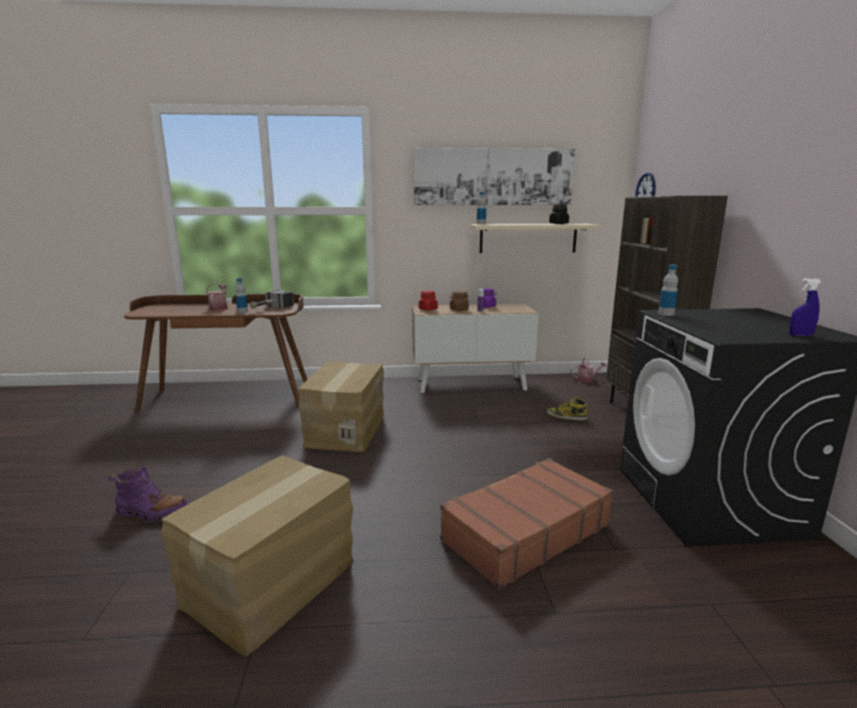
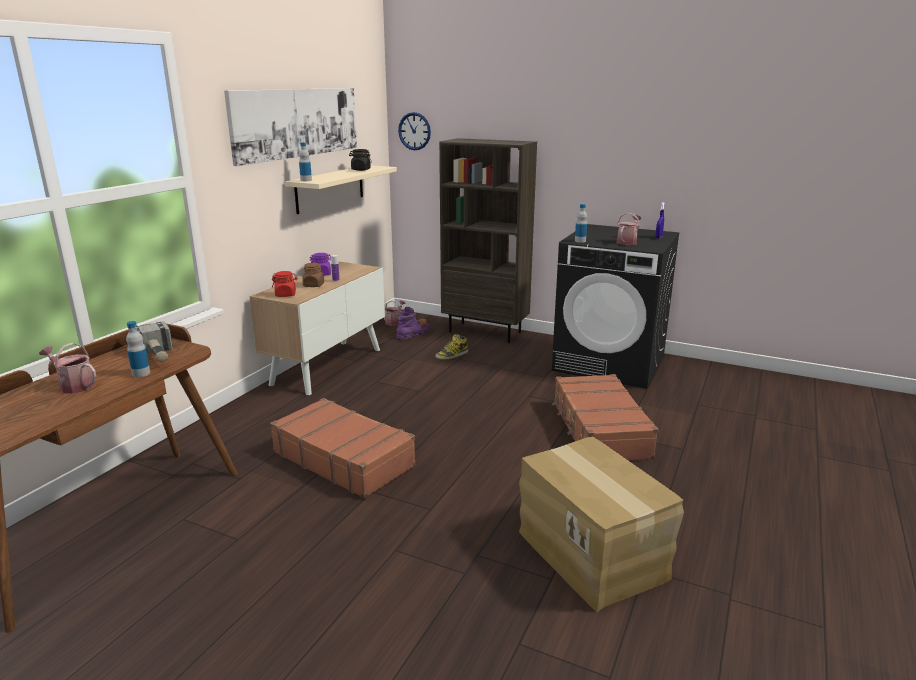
camera: 60 degrees left, 5 degrees up
(152, 512) = (404, 622): purple boot -> purple boot (413, 333)
(345, 430) = (344, 458): cardboard box -> brown suitcase
(724, 327) = (627, 242): none -> watering can

